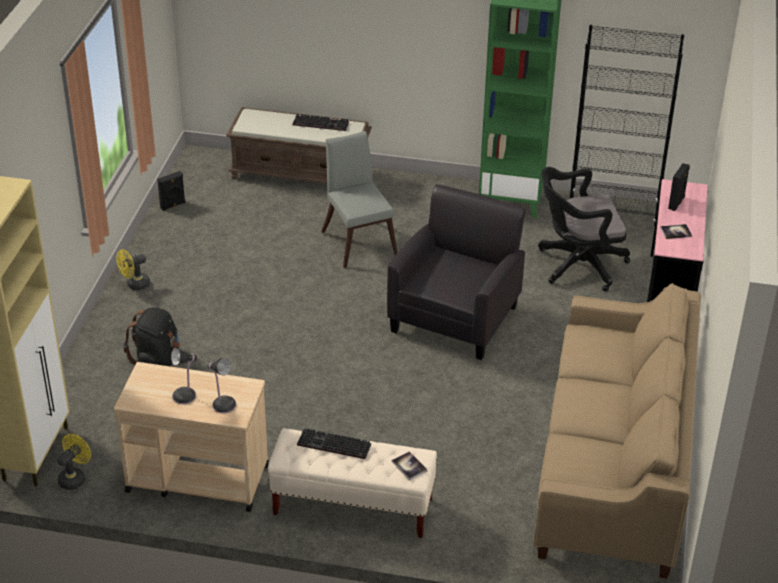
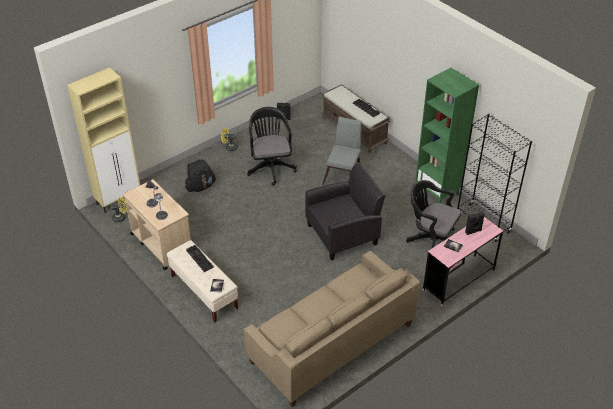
camera: 40 degrees right, 5 degrees up
(237, 281) = (271, 167): none -> black office chair

